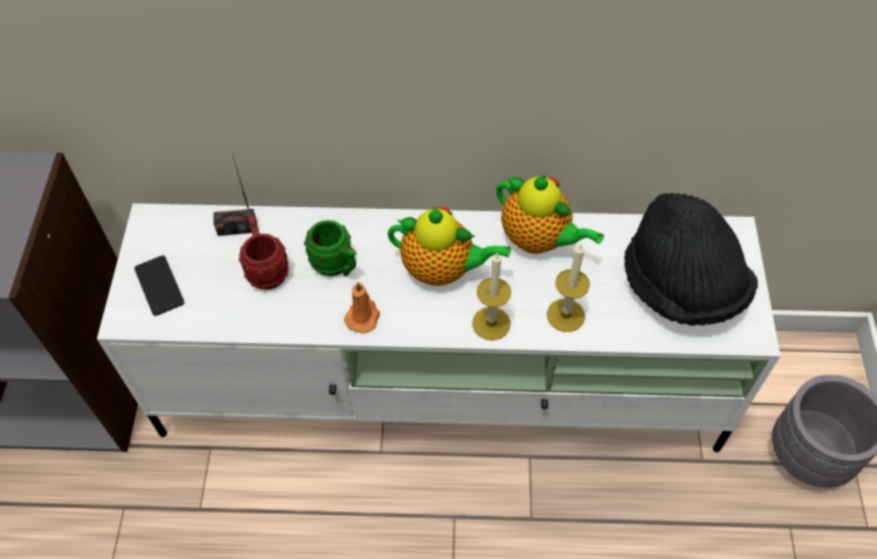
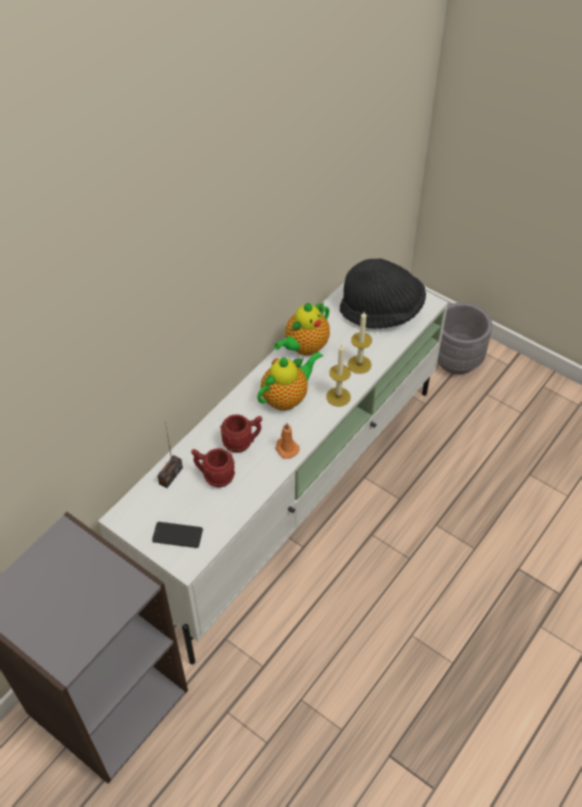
camera: 55 degrees left, 5 degrees down
(337, 267) = (242, 442): green mug -> red mug
(538, 240) = (304, 347): teapot -> teapot turned 150 degrees clockwise

